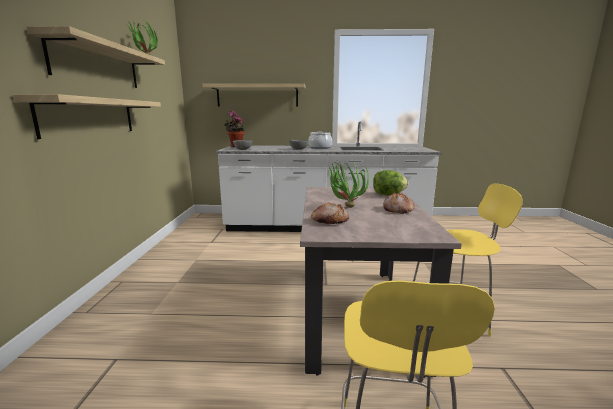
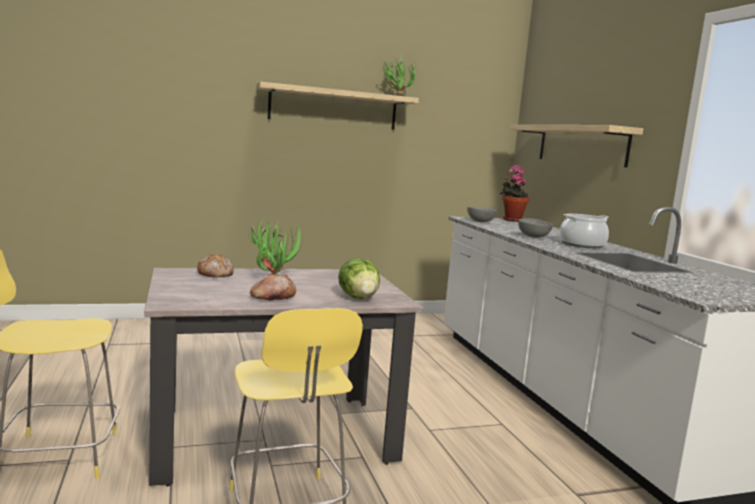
camera: 70 degrees right, 5 degrees down
(90, 116) = (307, 155): shelf -> none

